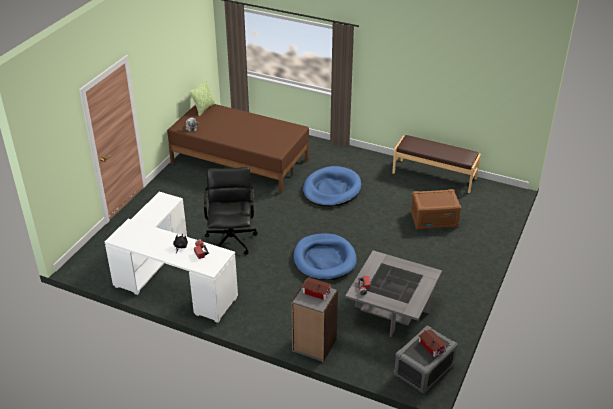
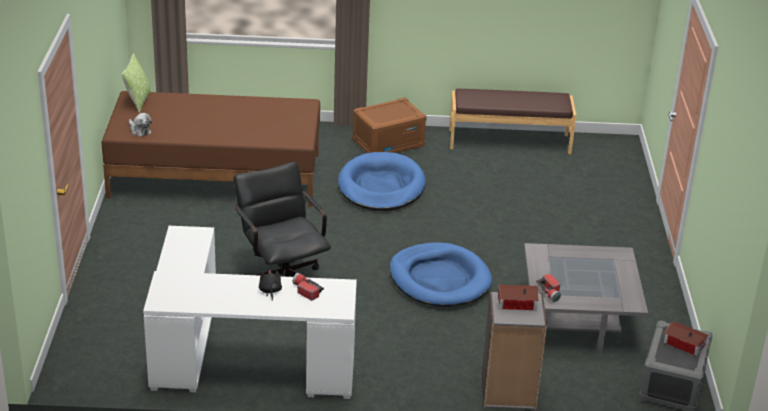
camera: 25 degrees left, 5 degrees down
(434, 219) = (549, 196): brown storage box -> brown storage box (388, 143)

